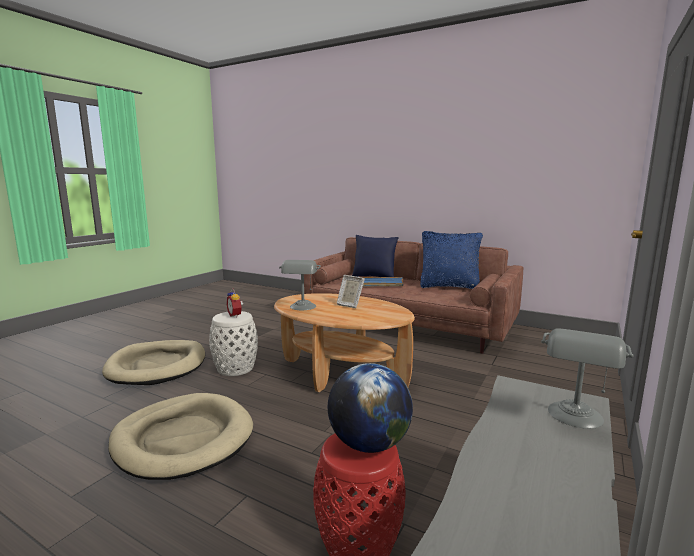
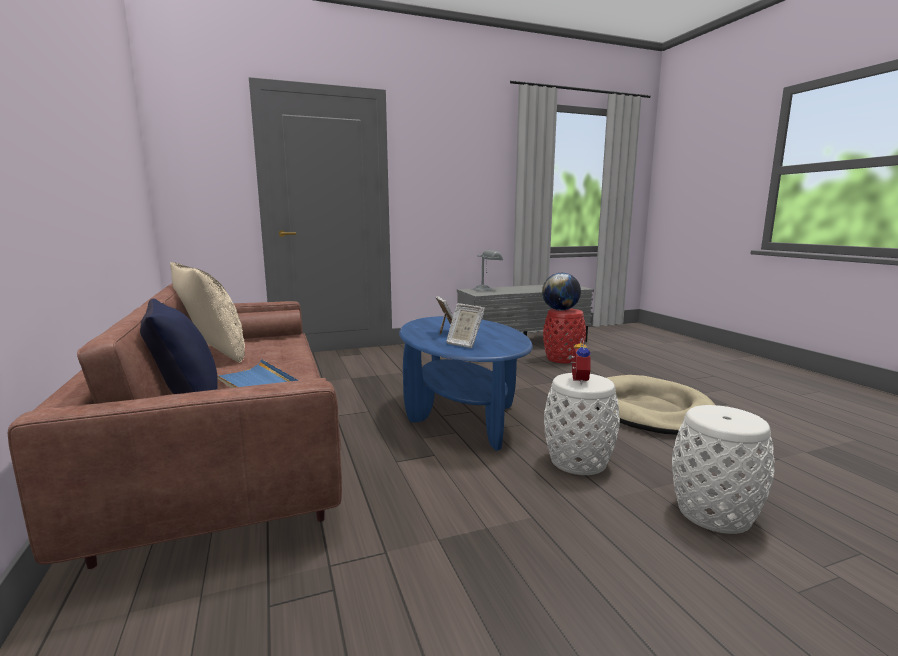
camera: 140 degrees left, 0 degrees up
(157, 366) = (713, 514): beige dog bed -> white stool
(302, 308) = (503, 339): grey table lamp -> none
(318, 299) = (464, 344): none -> picture frame
(341, 374) = (461, 414): brown coffee table -> blue coffee table
(449, 287) = (213, 355): blue pillow -> beige pillow

